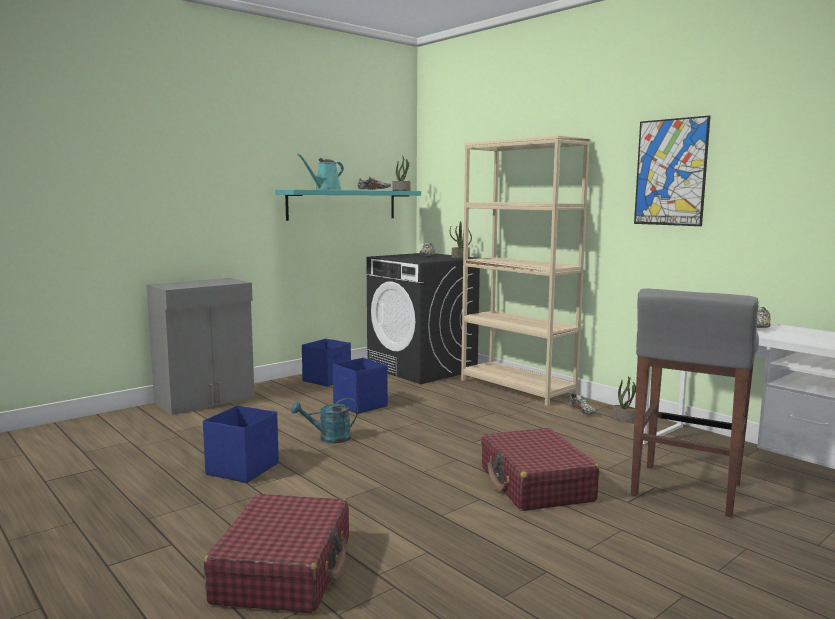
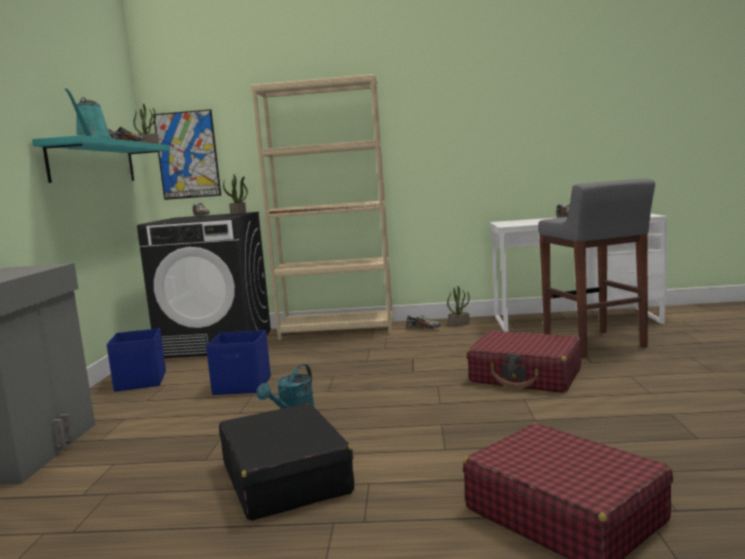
camera: 45 degrees left, 0 degrees up
(243, 468) = (285, 477): blue storage box -> black suitcase
(670, 172) = (458, 109): picture -> picture (187, 155)

